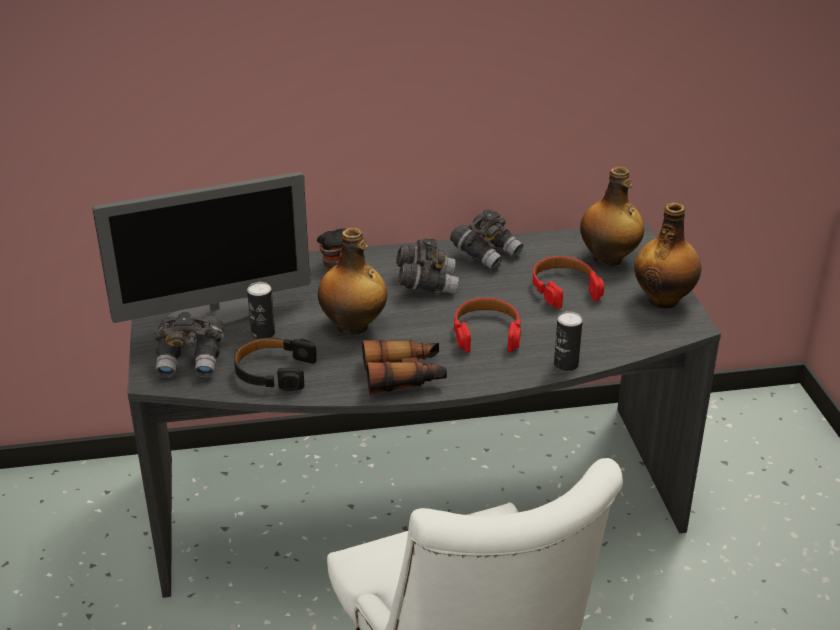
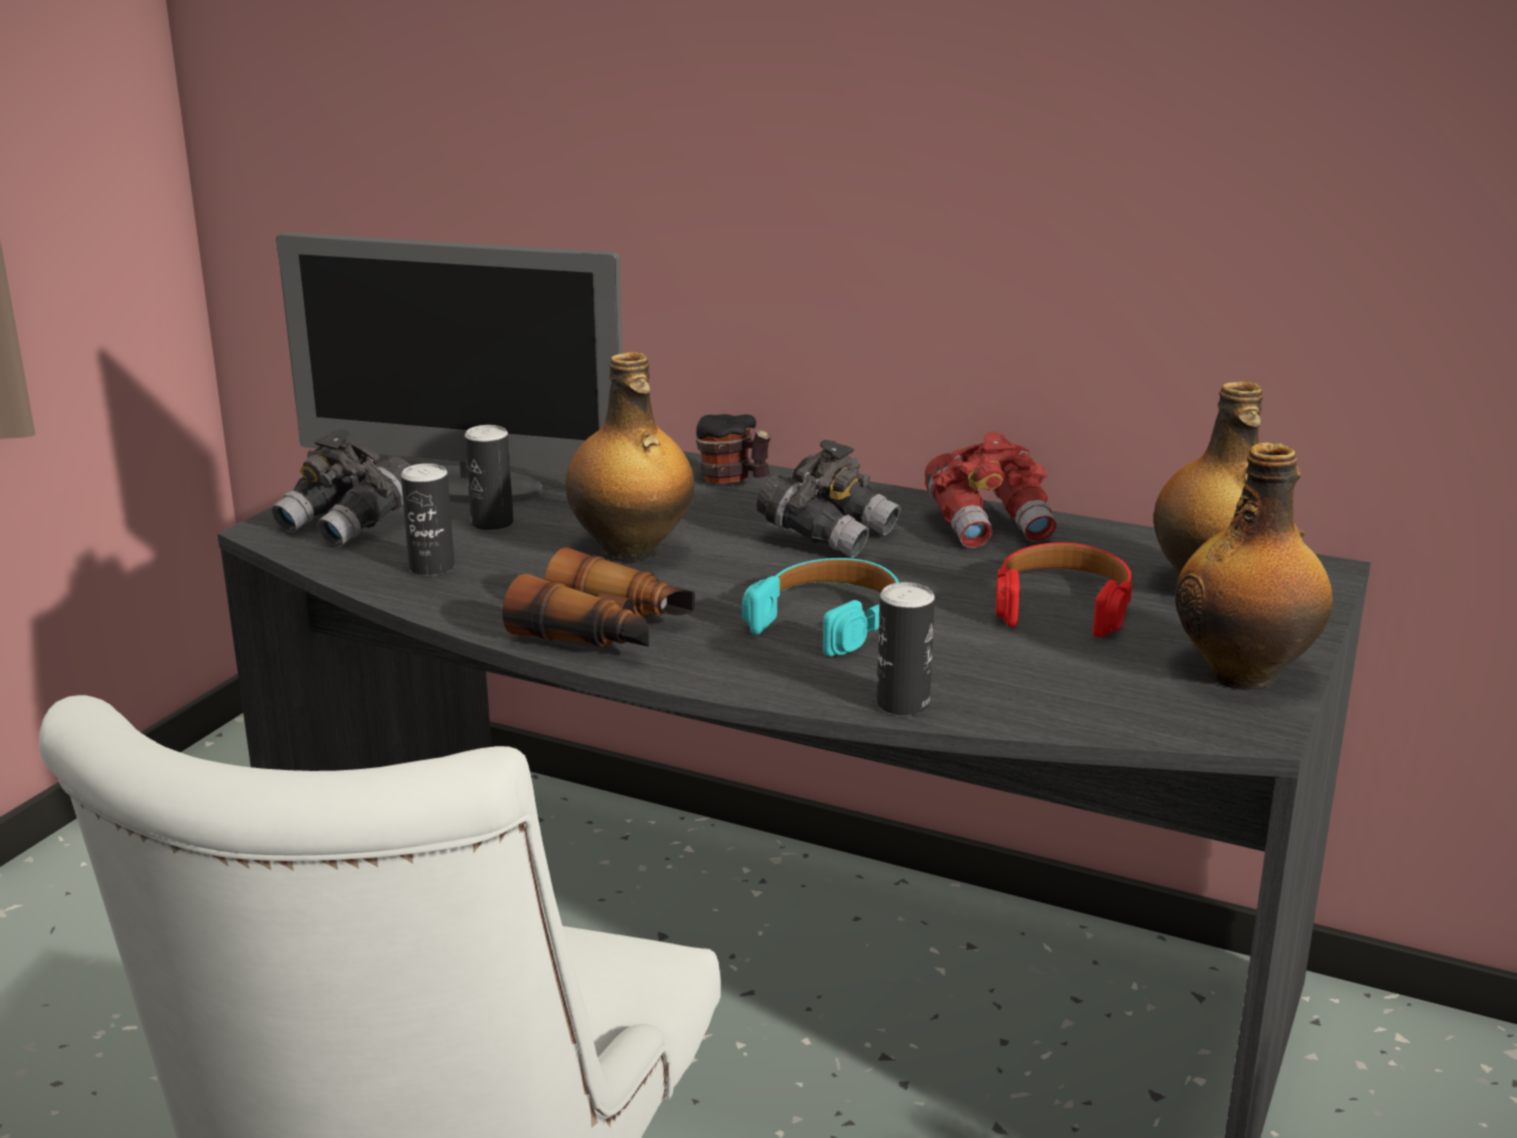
camera: 35 degrees right, 10 degrees down
(273, 371) = (432, 568): black headphones -> can
(486, 254) = (990, 526): grey binoculars -> red binoculars
(486, 333) = (829, 620): red headphones -> turquoise headphones

